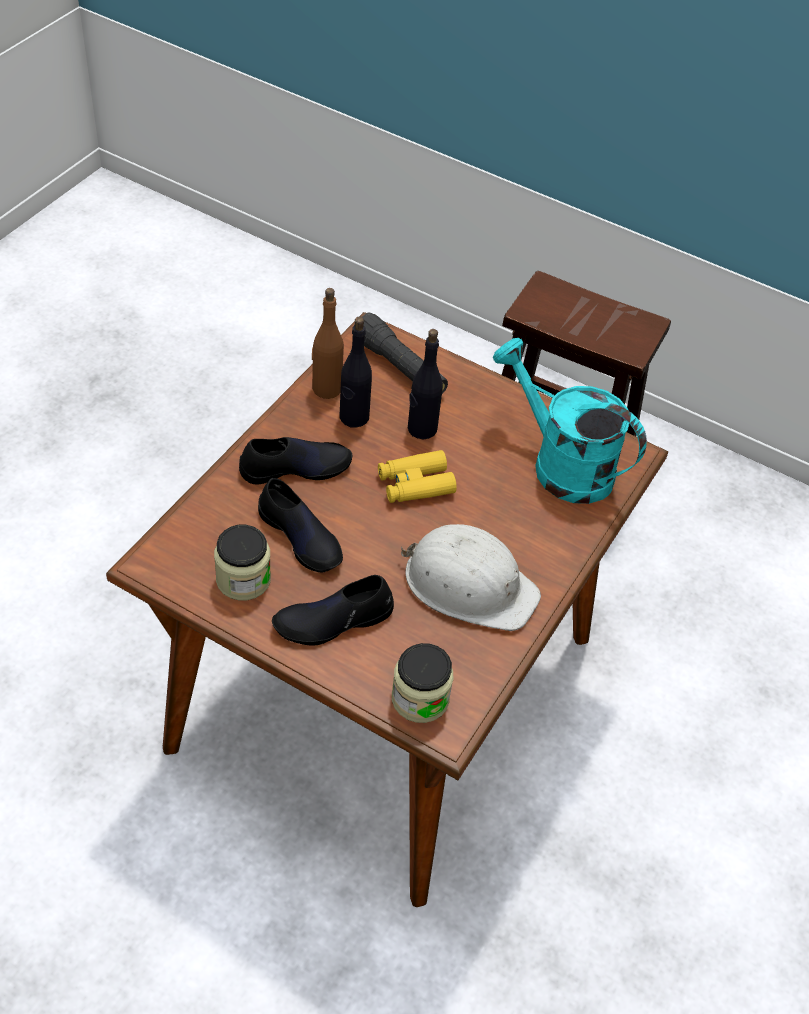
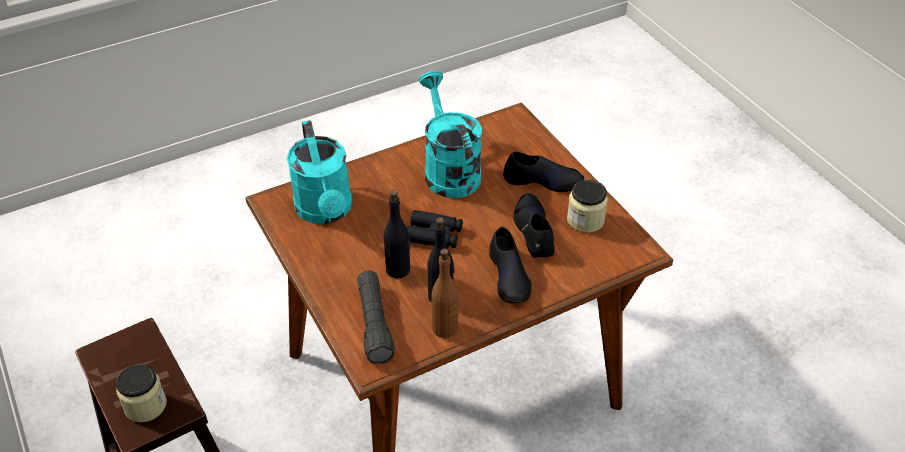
camera: 145 degrees left, 5 degrees down
(295, 468) = (509, 276): black shoe -> black shoe turned 120 degrees counterclockwise
(415, 484) = (434, 235): yellow binoculars -> black binoculars
(420, 698) = (519, 131): jar -> jar (145, 405)
(469, 584) = (448, 169): white hard hat -> turquoise watering can

